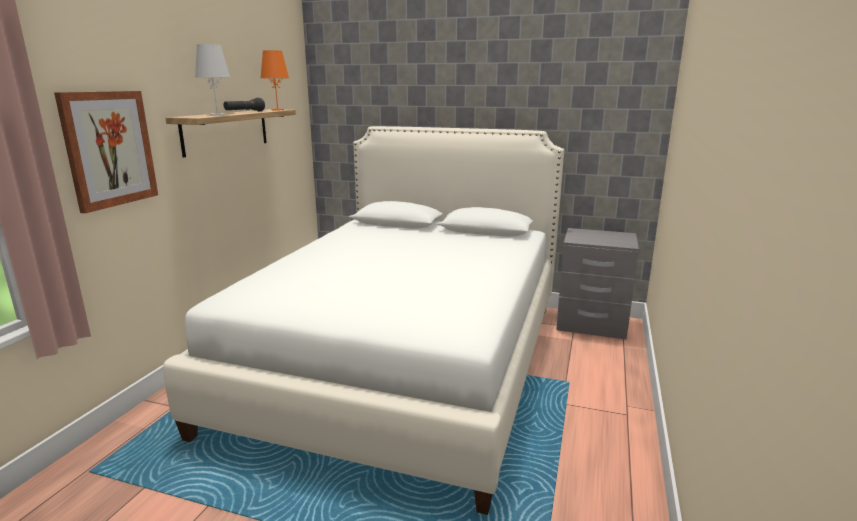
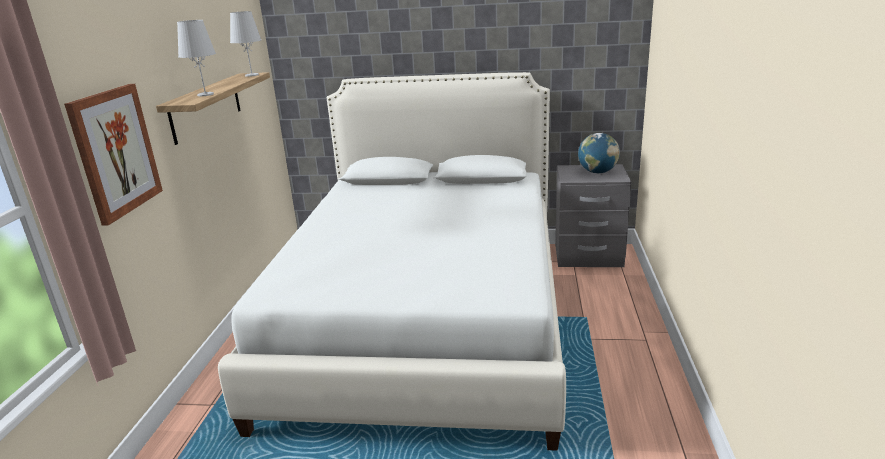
camera: 10 degrees left, 5 degrees up
(244, 112) = (223, 84): black flashlight -> none
(277, 110) = (252, 75): orange table lamp -> white table lamp
(606, 237) = (597, 172): none -> globe

